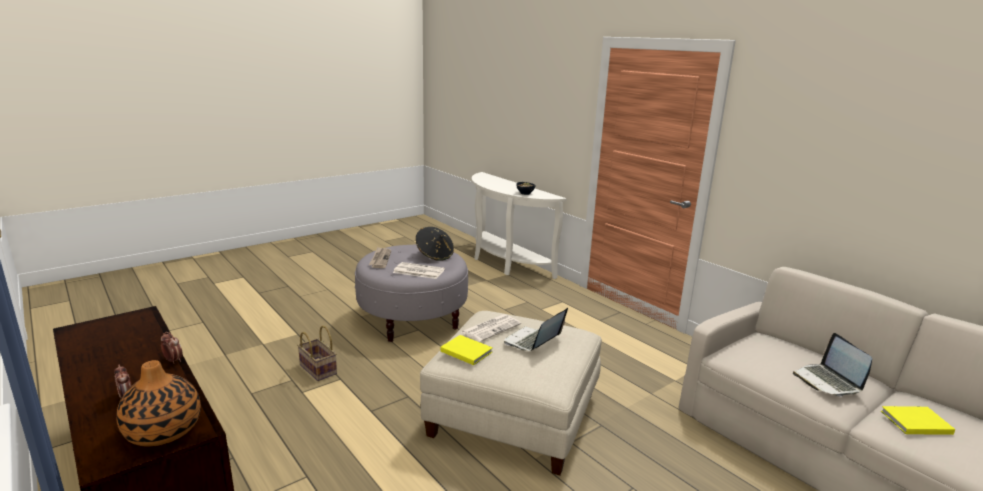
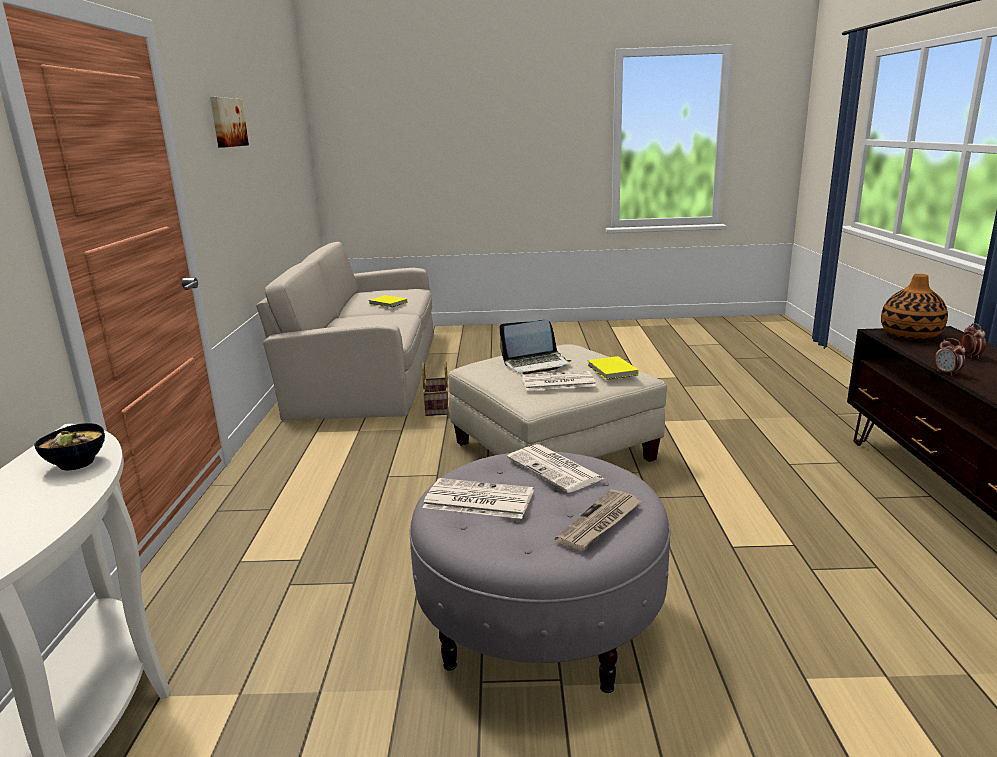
camera: 140 degrees left, 0 degrees up
(317, 369) = (768, 574): basket -> basket (437, 408)
(434, 255) = (477, 500): black hat -> newspaper
(827, 381) = (376, 317): laptop -> none
(839, 120) = (227, 122): none -> picture

